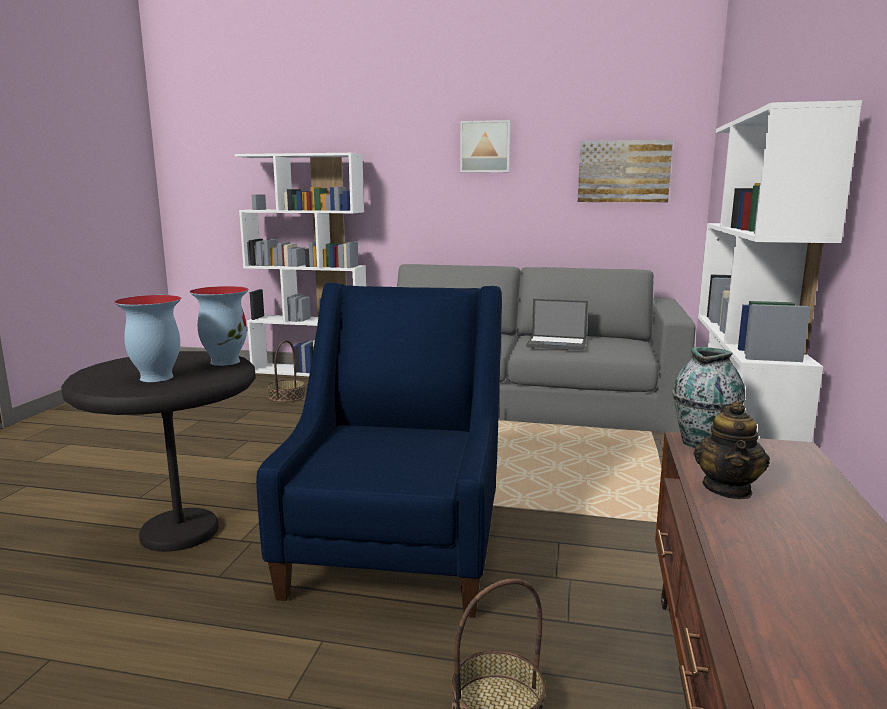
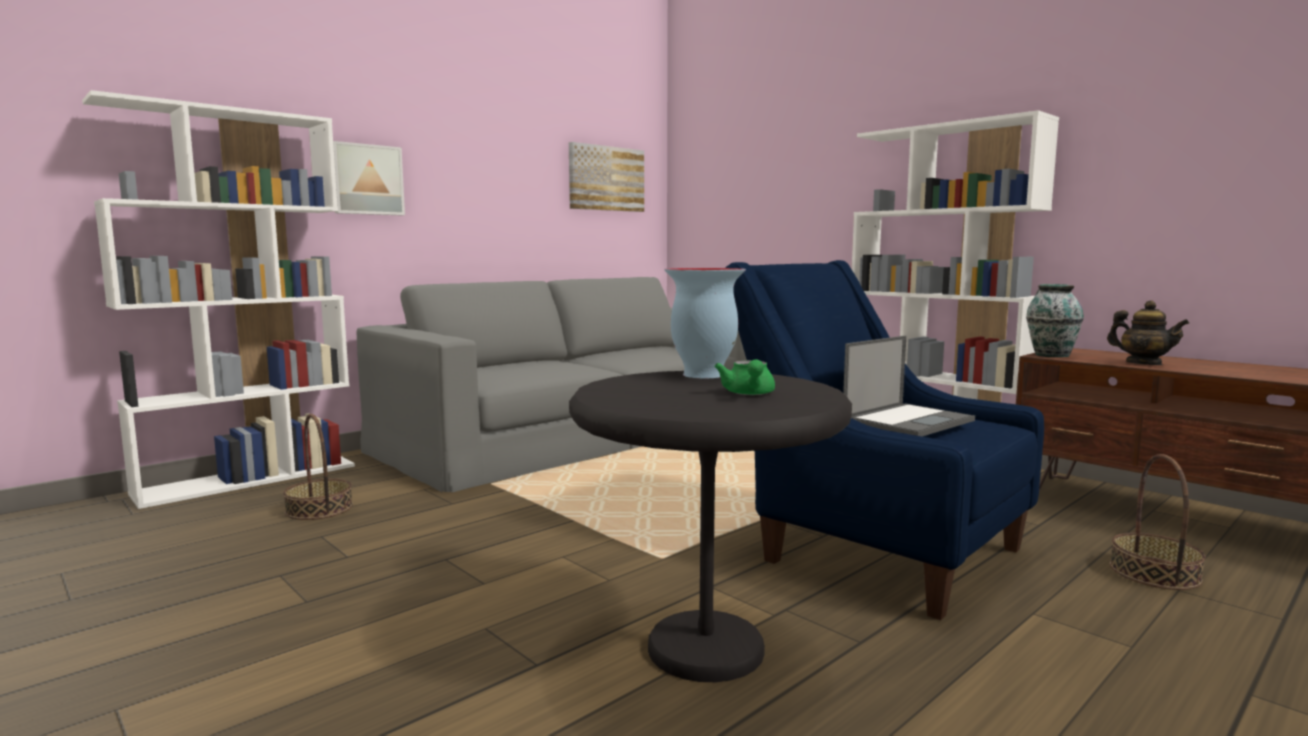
camera: 55 degrees left, 5 degrees down
(156, 378) = (748, 394): vase -> green teapot
(485, 147) = (474, 136): picture -> picture (367, 180)
(557, 343) = (640, 355): laptop -> laptop (908, 421)

